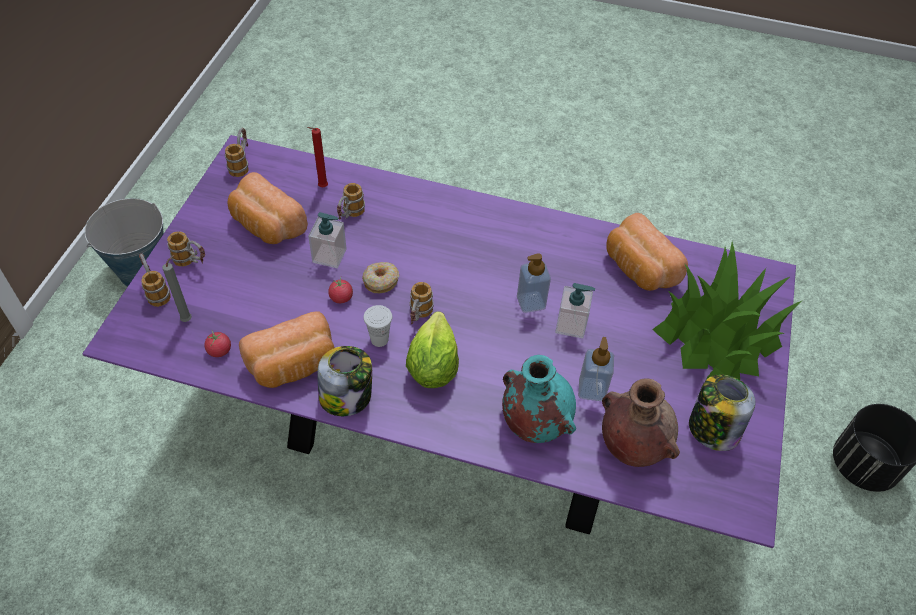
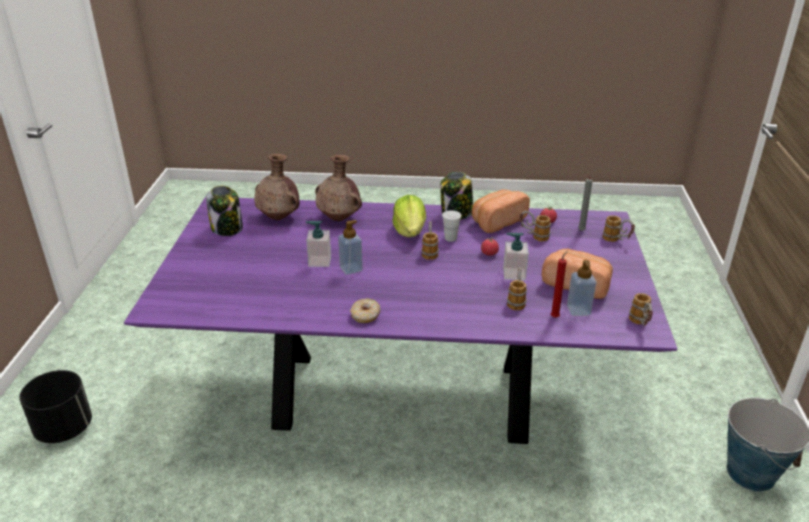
camera: 170 degrees right, 20 degrees down
(192, 262) = (609, 257): mug -> mug (533, 236)
(381, 281) = (466, 265): donut -> donut (365, 315)
(534, 422) = (339, 218): turquoise vase -> brown vase
(591, 389) = (304, 234): soap dispenser -> soap dispenser (578, 310)
(638, 268) = (265, 299): bread -> none
(716, 338) = (211, 268): potted plant -> none

